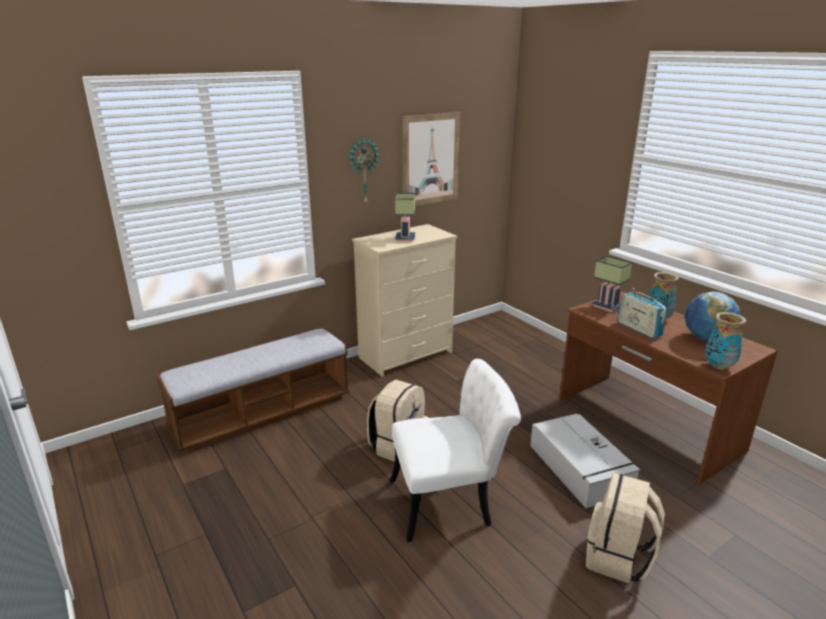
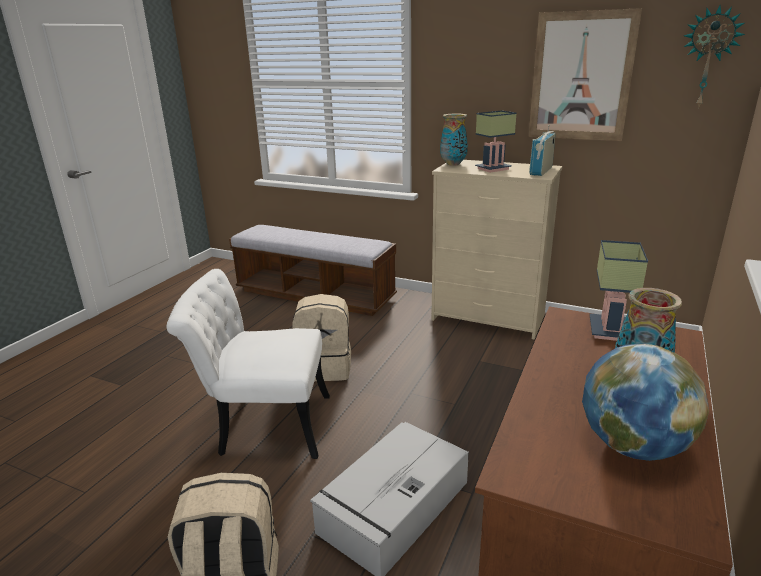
camera: 60 degrees right, 0 degrees up
(363, 171) = (476, 80): wall clock -> wall clock (708, 58)
(451, 501) = (263, 425): white chair -> white chair turned 135 degrees clockwise
(639, 329) = (564, 369): radio -> radio (541, 171)
(718, 366) = (520, 472): vase -> vase (453, 164)

